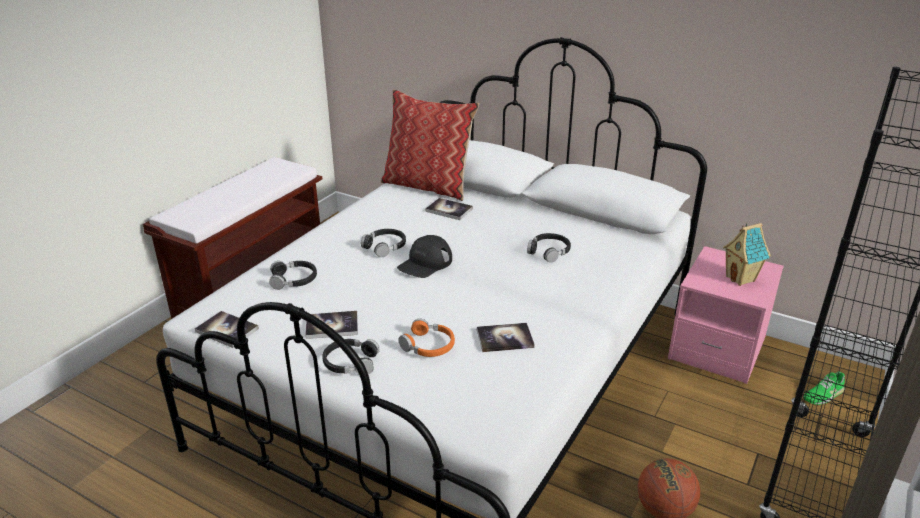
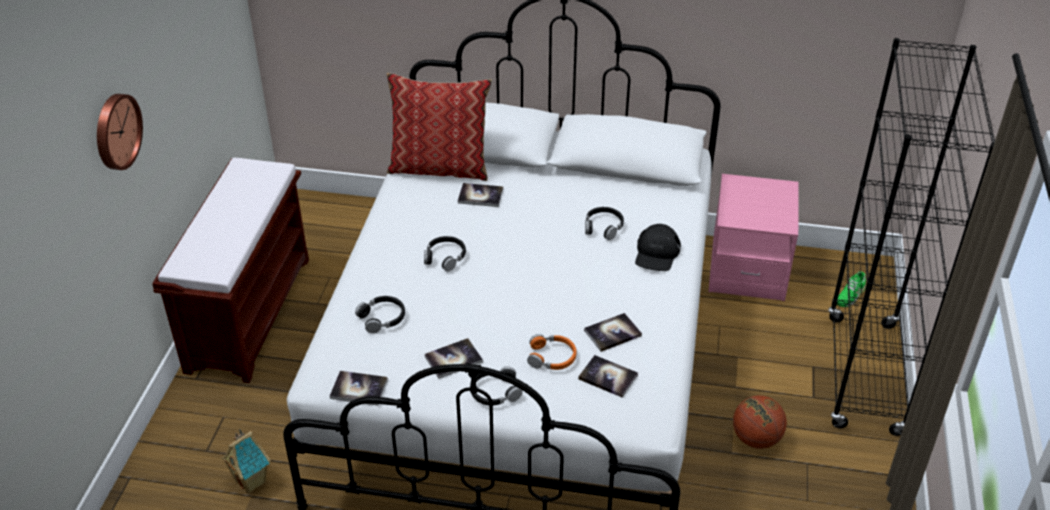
camera: 20 degrees left, 10 degrees up
(116, 69) = (115, 131): none -> wall clock
(425, 263) = (496, 268): black cap -> black cap (656, 253)
(475, 377) = (608, 377): none -> book
(741, 279) = (767, 206): toy house -> toy house (252, 481)

